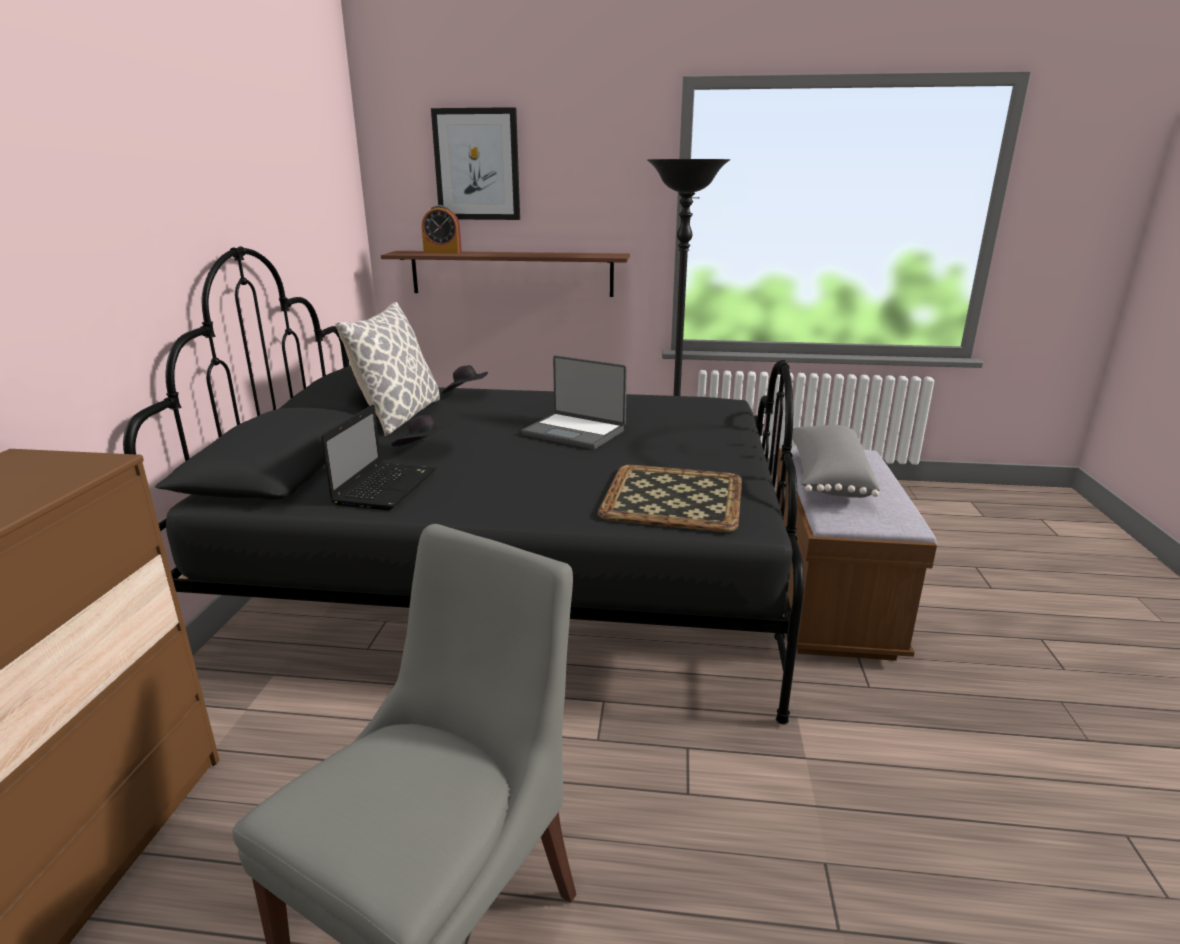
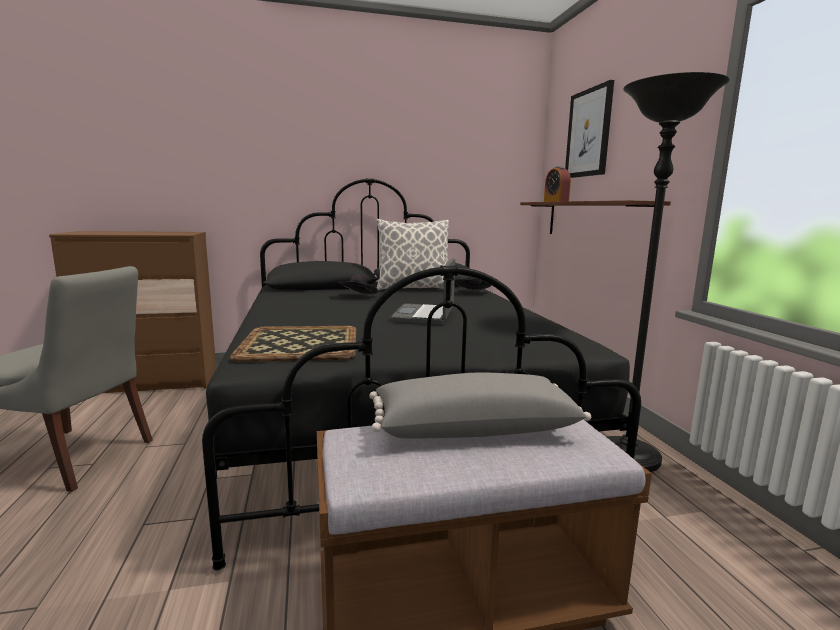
camera: 70 degrees right, 10 degrees down
(386, 486) = (298, 298): laptop -> none

